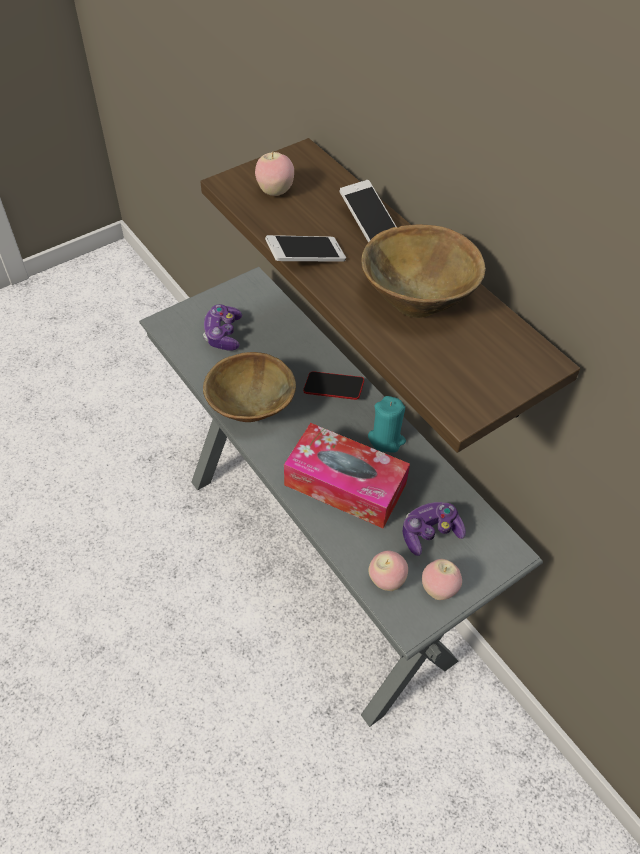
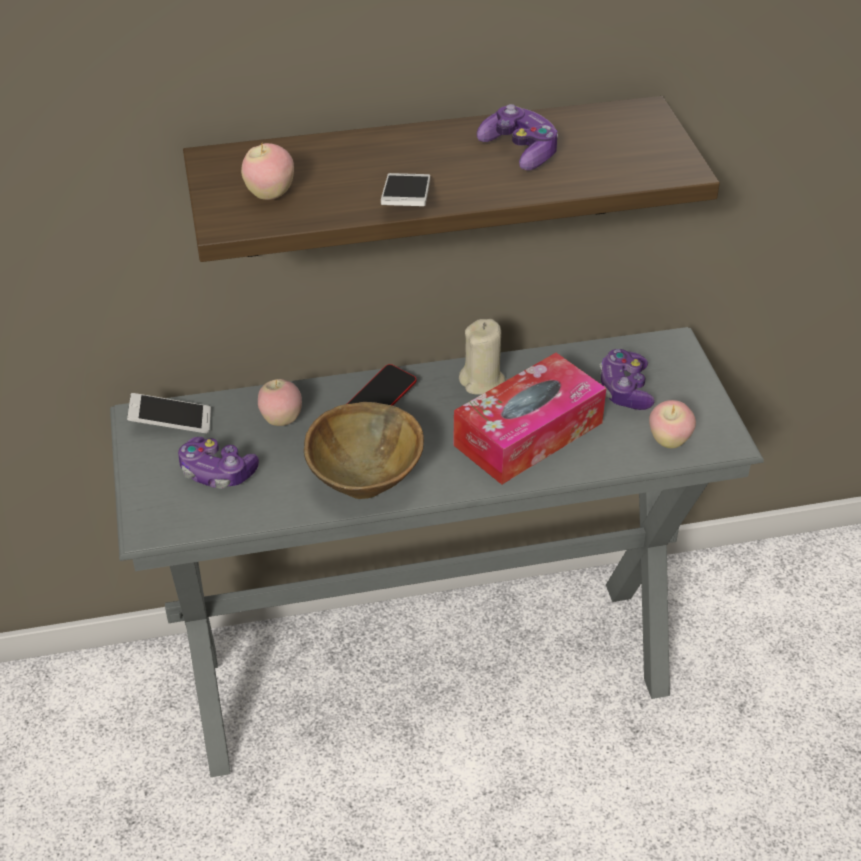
camera: 65 degrees left, 10 degrees down
(369, 223) = (378, 147): phone -> phone (171, 423)
(386, 439) = (482, 381): turquoise candle -> beige candle
(418, 299) = (520, 151): brown bowl -> game controller
(438, 589) = (695, 407): apple -> apple (281, 420)

